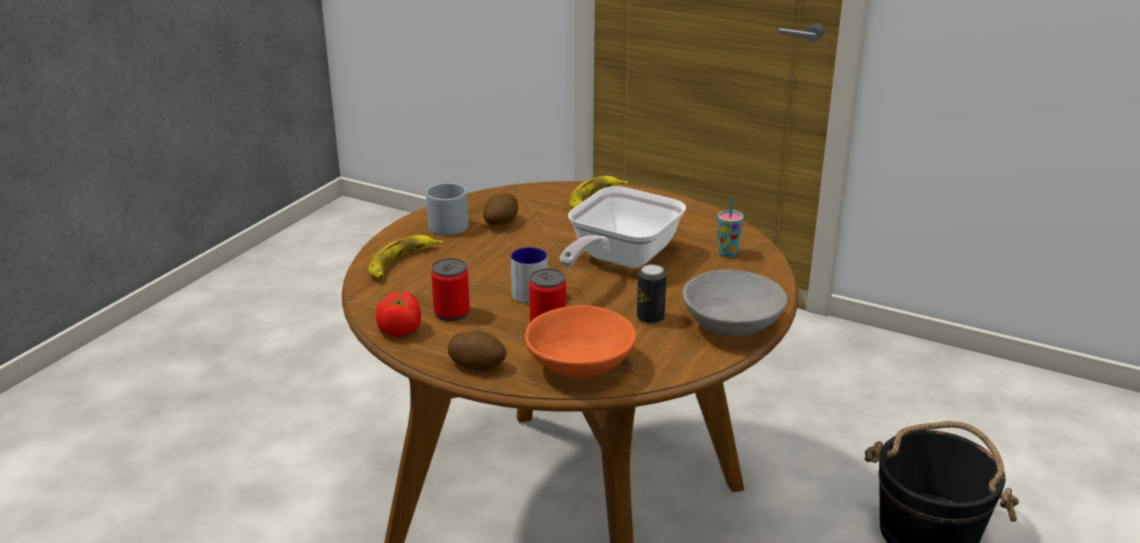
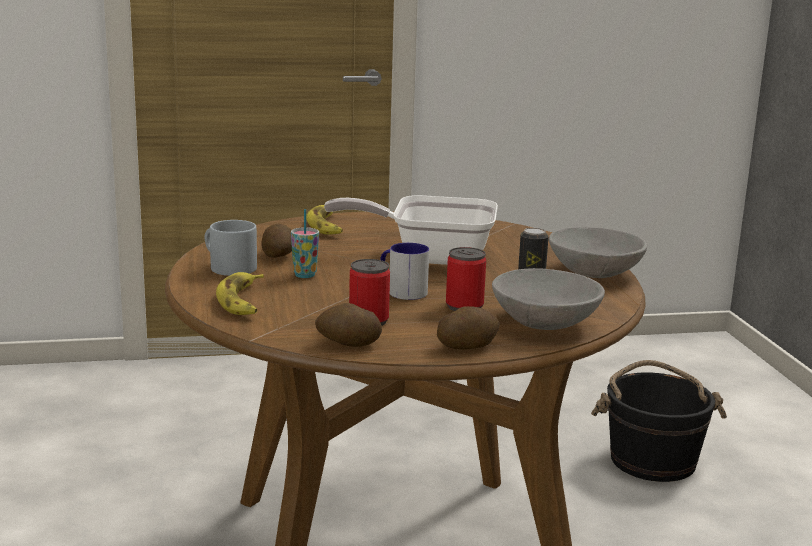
camera: 40 degrees left, 10 degrees down
(400, 330) = (348, 344): tomato -> potato
(579, 365) = (544, 323): orange bowl -> grey bowl
(618, 260) = (431, 257): frying pan -> frying pan turned 105 degrees clockwise
(727, 253) = (500, 235): cup -> cup (305, 275)

